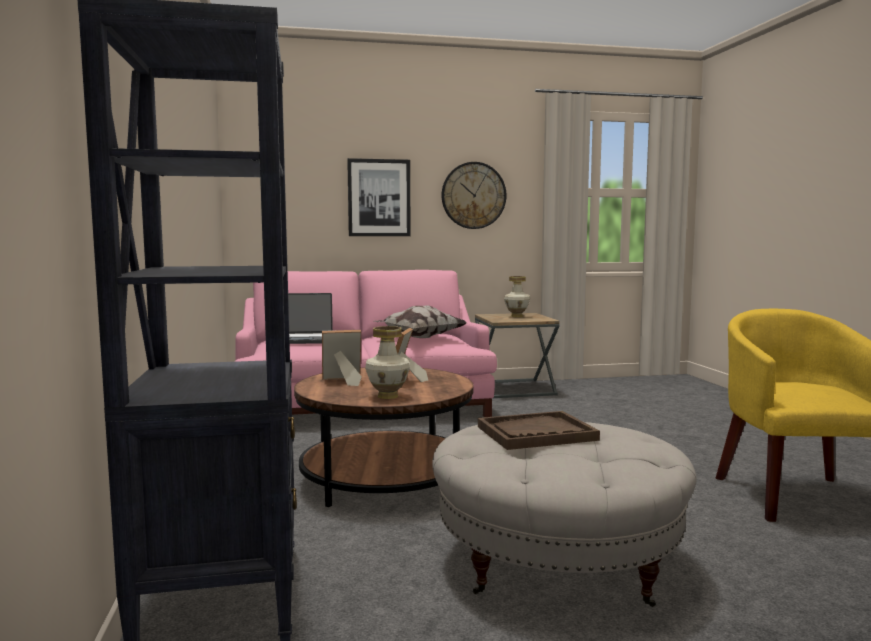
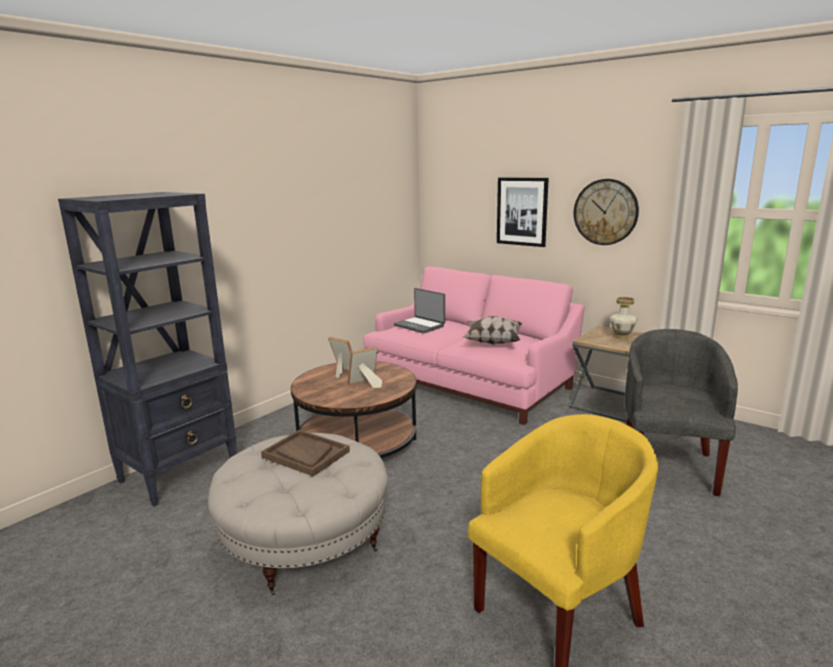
camera: 50 degrees right, 10 degrees up
(387, 396) = (324, 393): vase -> none
(635, 409) = (668, 466): none -> grey armchair

